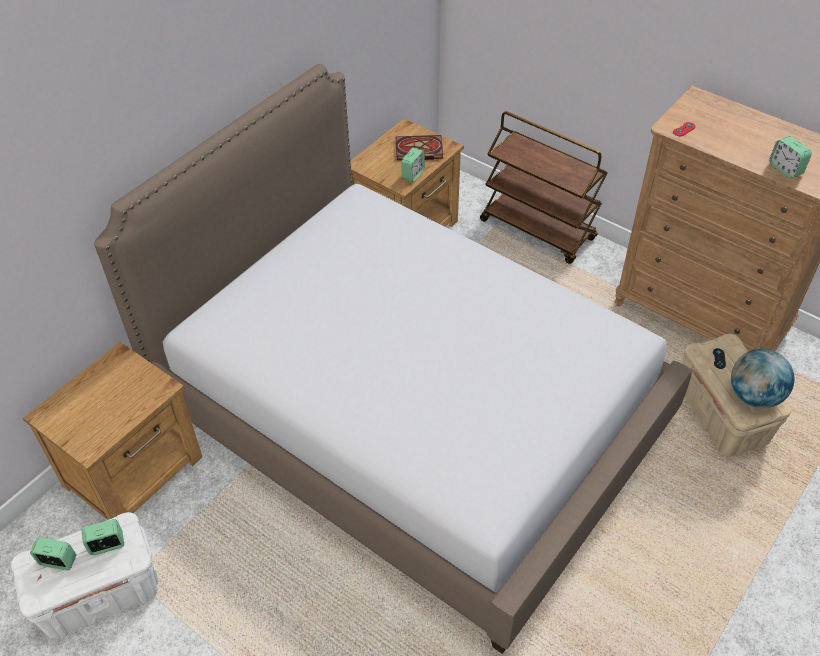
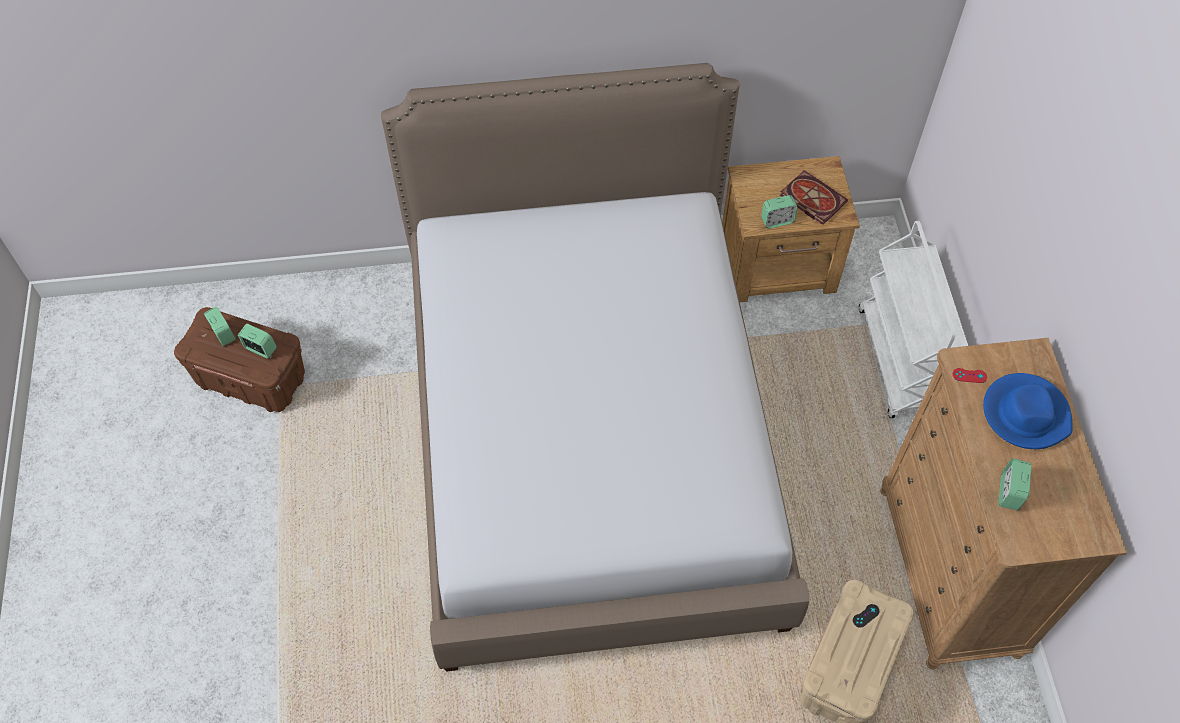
camera: 45 degrees right, 10 degrees up
(98, 595) = (250, 379): white storage box -> brown storage box
(135, 471) = (358, 307): brown nightstand -> none
(538, 230) = (901, 361): brown cart -> white cart
(735, 127) = (1025, 413): none -> blue hat
(754, 396) = (851, 674): globe -> none

